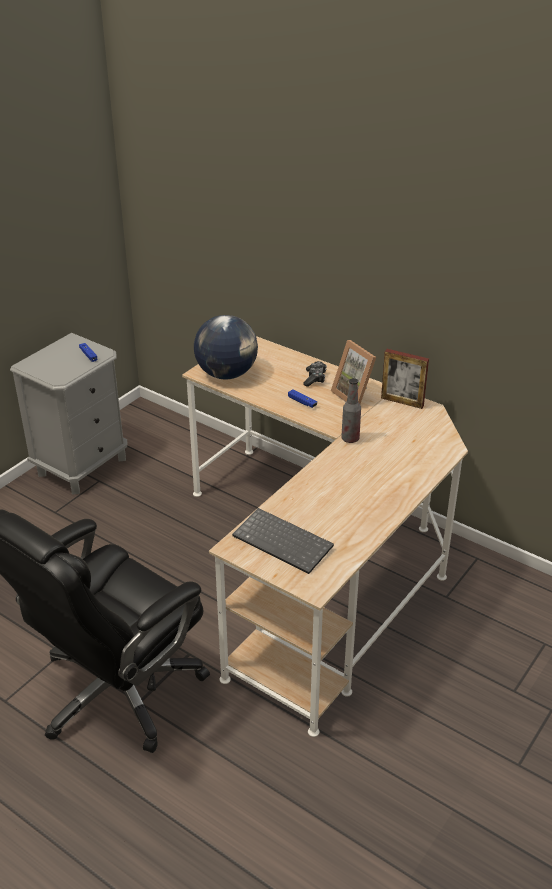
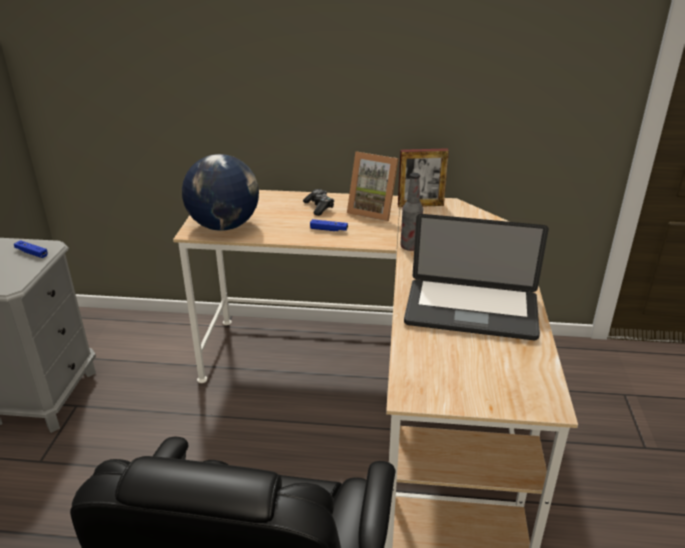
camera: 30 degrees left, 5 degrees down
(284, 542) = (459, 366): keyboard -> none
(338, 506) = (471, 311): none -> laptop

